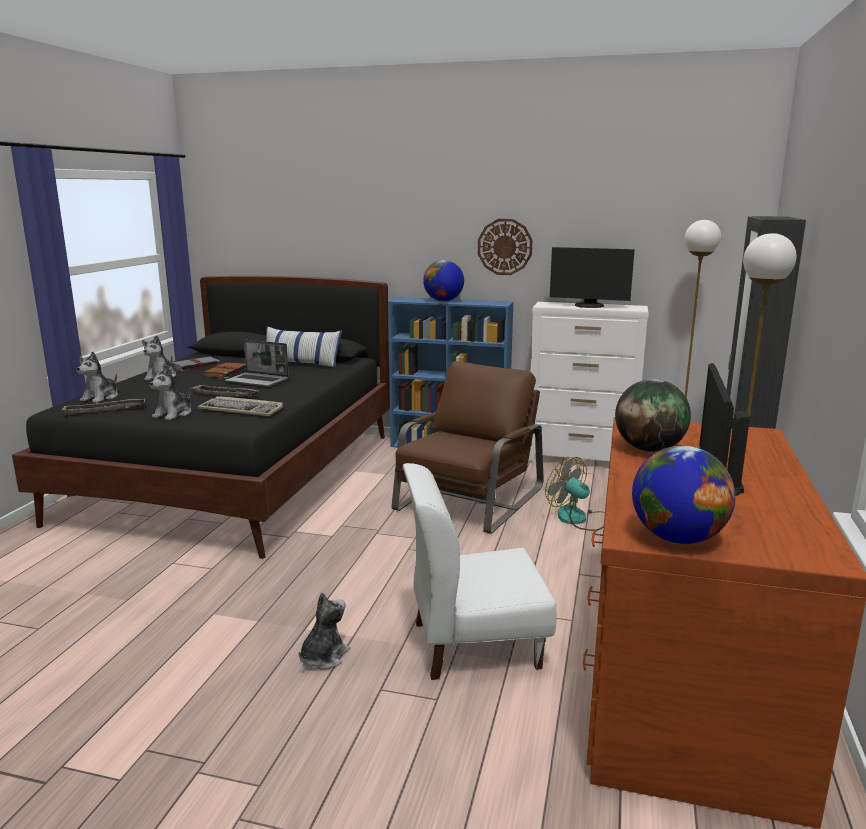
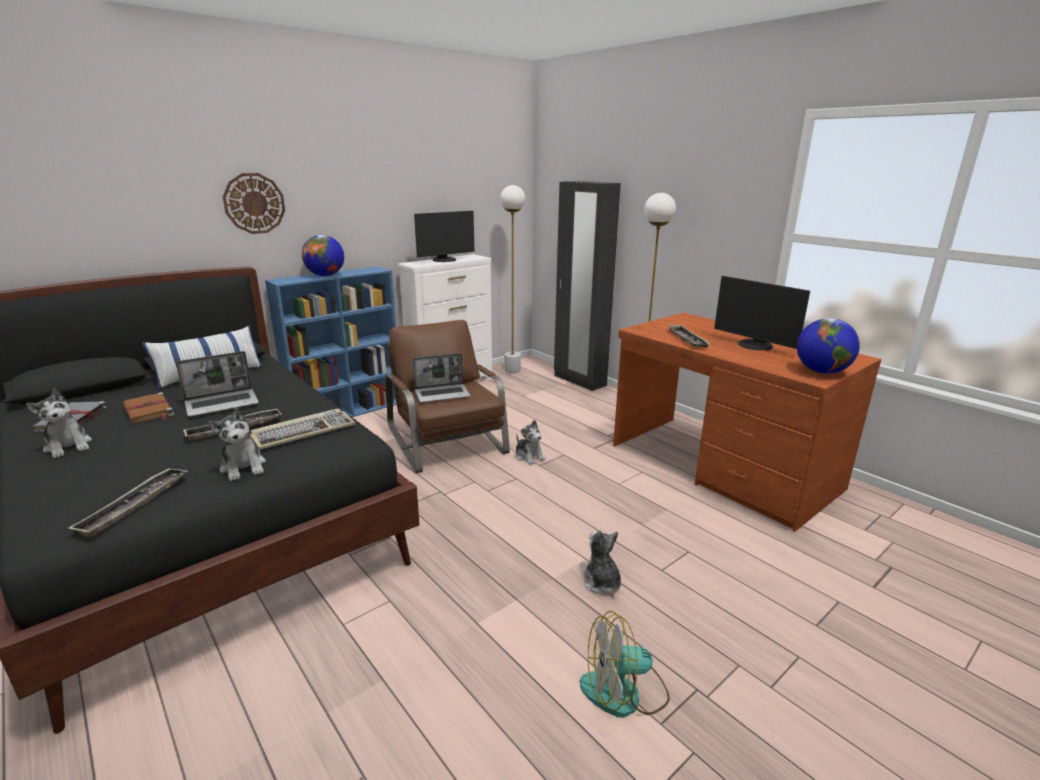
camera: 55 degrees left, 5 degrees up
(101, 397) = (70, 499): plush toy -> plush toy (529, 456)
(446, 440) = (442, 394): none -> laptop
(474, 644) = (639, 514): white chair -> none
(504, 247) = (362, 217): wall clock -> wall clock (254, 203)
(578, 519) = (528, 419): fan -> fan (624, 692)
(649, 449) = (687, 339): globe -> tray

